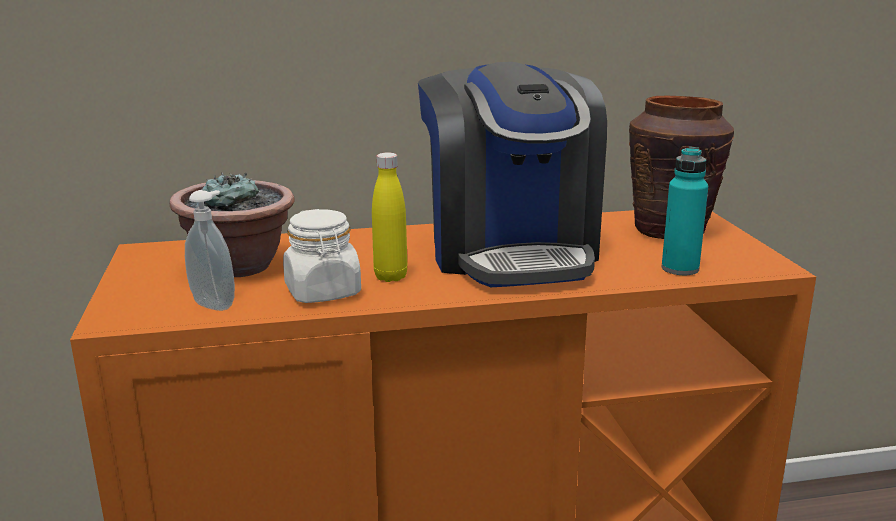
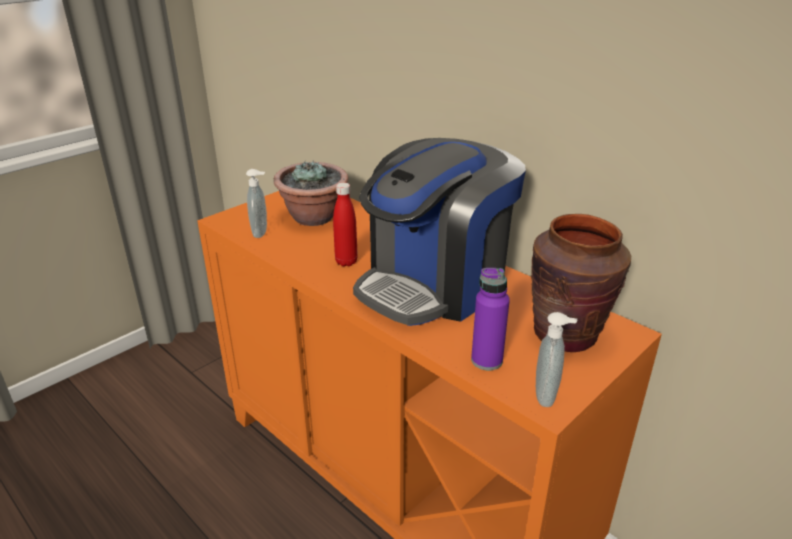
camera: 55 degrees right, 10 degrees up
(323, 292) = (304, 252): white jar -> none
(390, 277) = (346, 262): yellow bottle -> red bottle
(680, 269) = (486, 360): turquoise bottle -> purple bottle
(758, 263) = (547, 396): none -> soap dispenser

